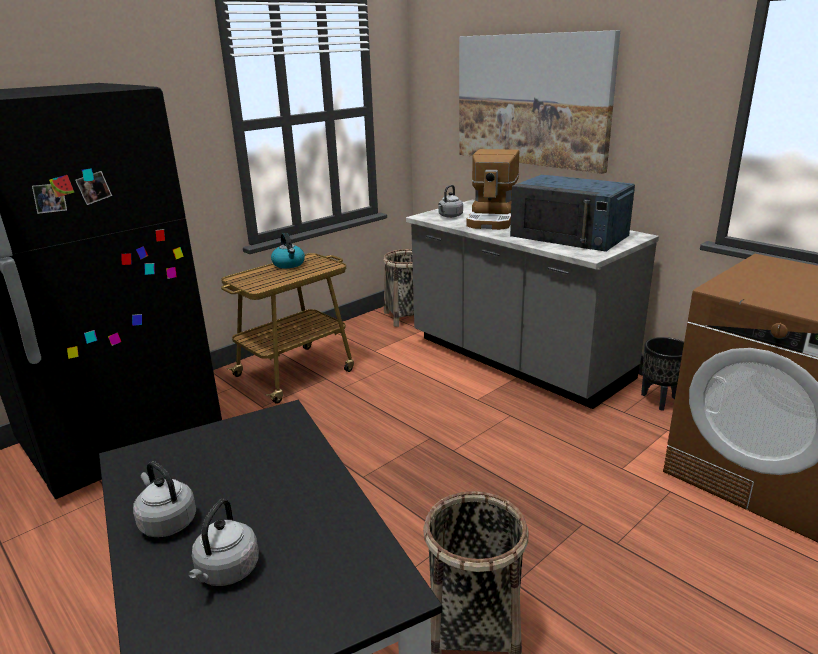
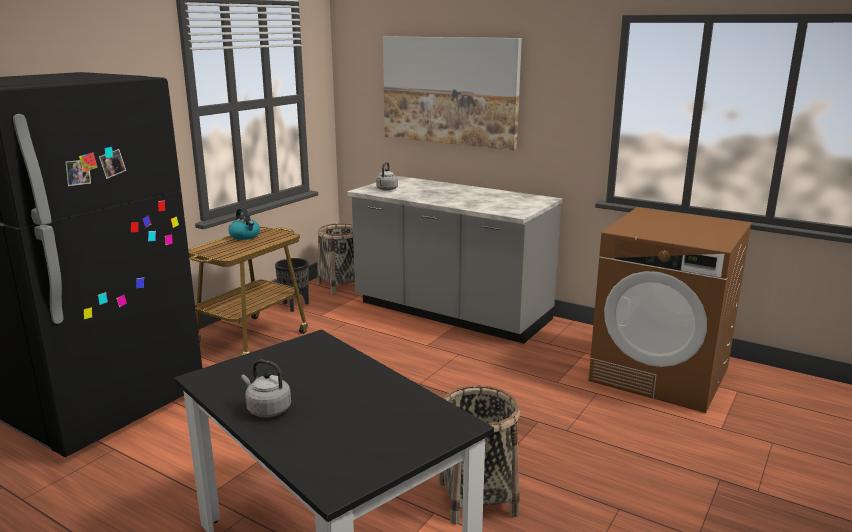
camera: 15 degrees left, 5 degrees down
(226, 572) = (334, 430): grey kettle -> none
(493, 219) = (425, 190): coffee machine -> none
(570, 235) = (494, 200): blue microwave -> none
(660, 400) = (574, 333): black planter -> black planter (295, 306)

